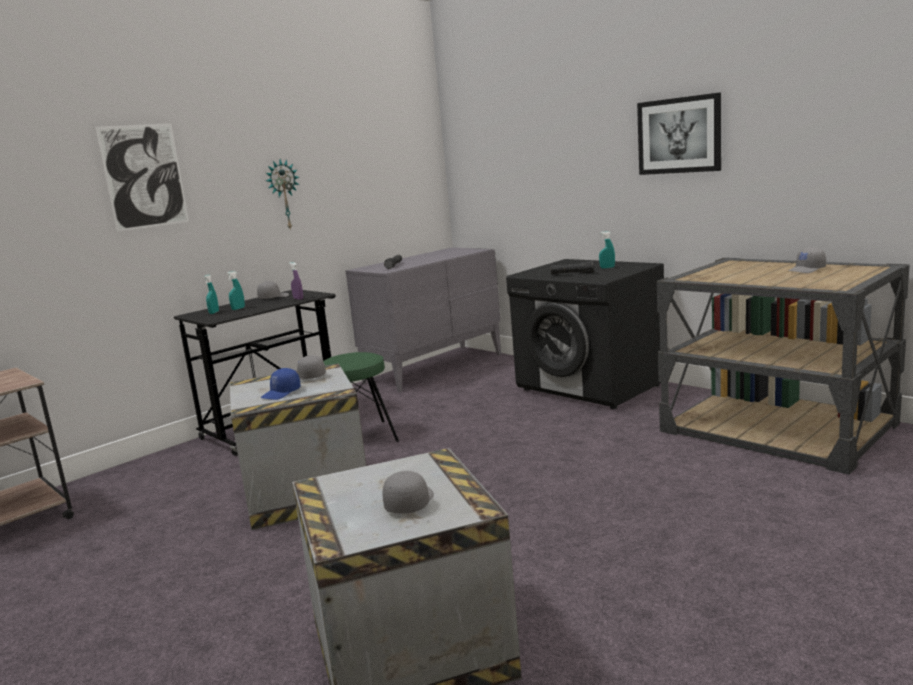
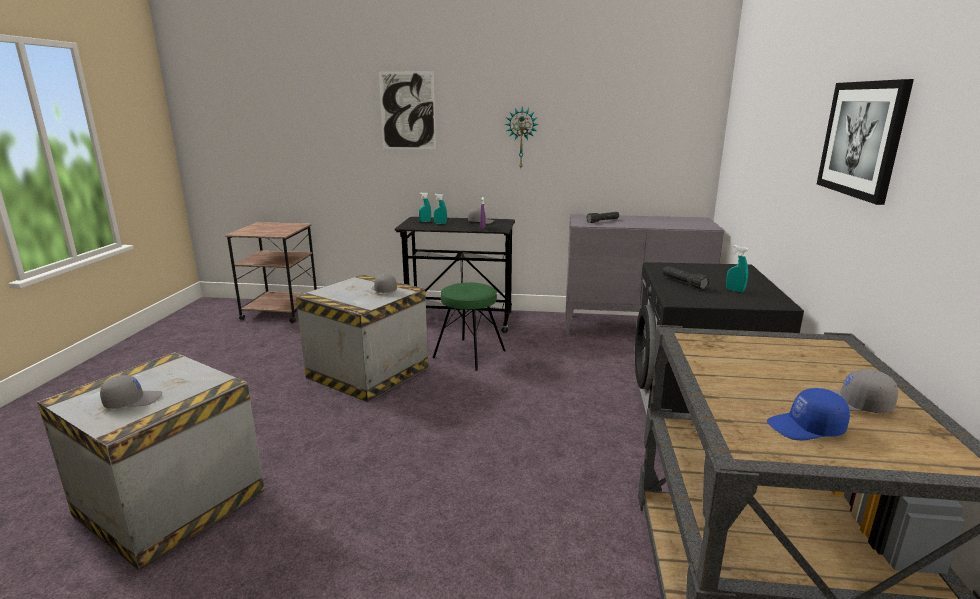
camera: 50 degrees right, 5 degrees up
(281, 393) = (345, 294): blue cap -> blue cap (806, 428)

